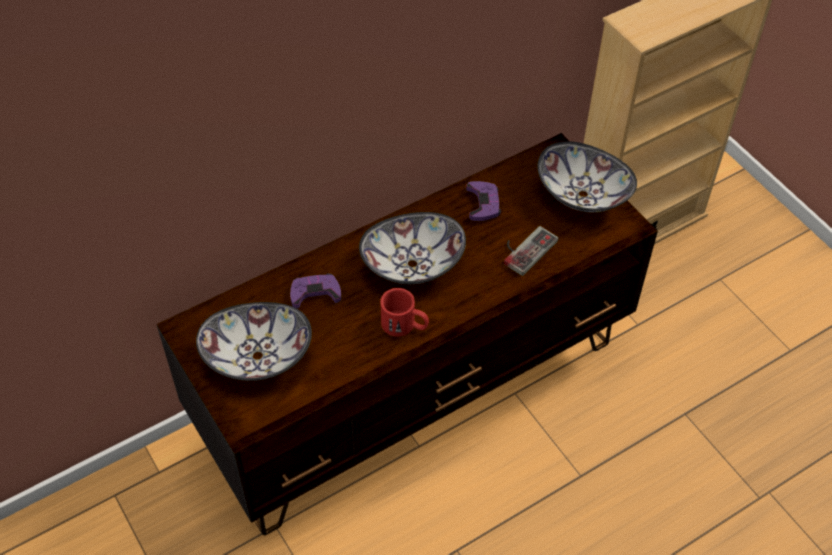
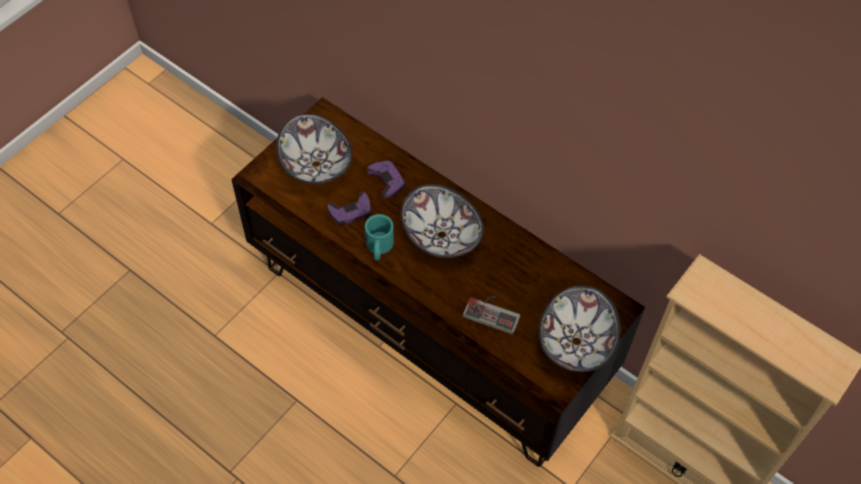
camera: 70 degrees right, 5 degrees up
(405, 325) = (379, 248): red mug -> turquoise mug
(483, 204) = (529, 267): purple game controller -> purple game controller (350, 211)

